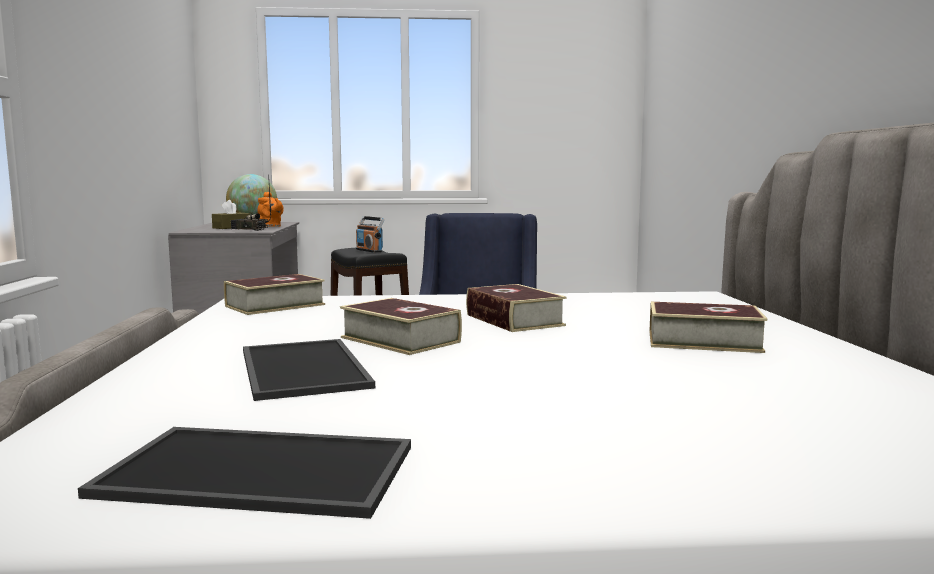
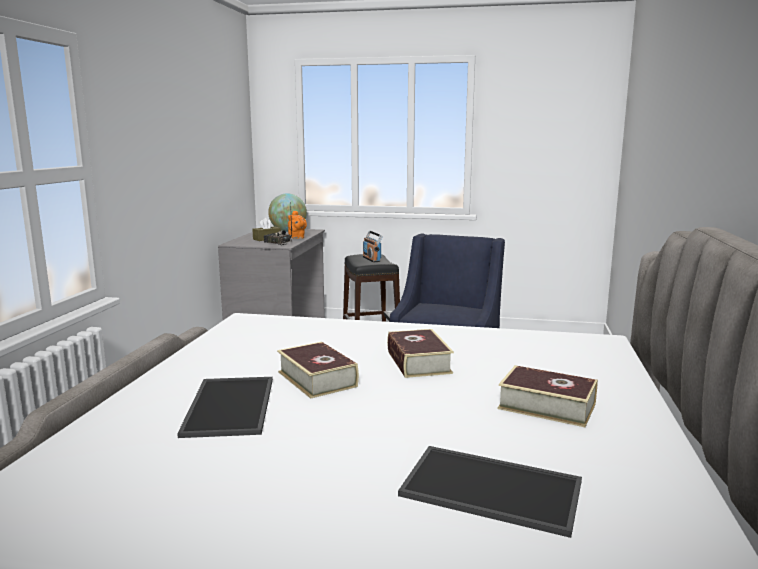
camera: 15 degrees right, 5 degrees up
(254, 472) = (134, 510): tray -> tray (489, 490)
(275, 305) = (259, 327): book -> none

